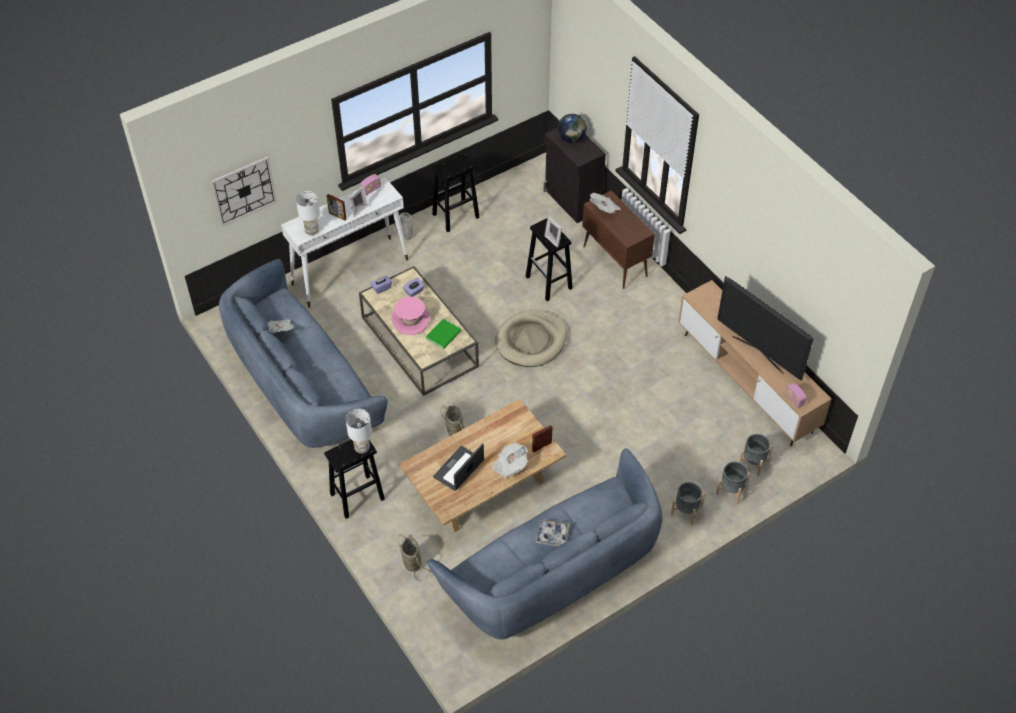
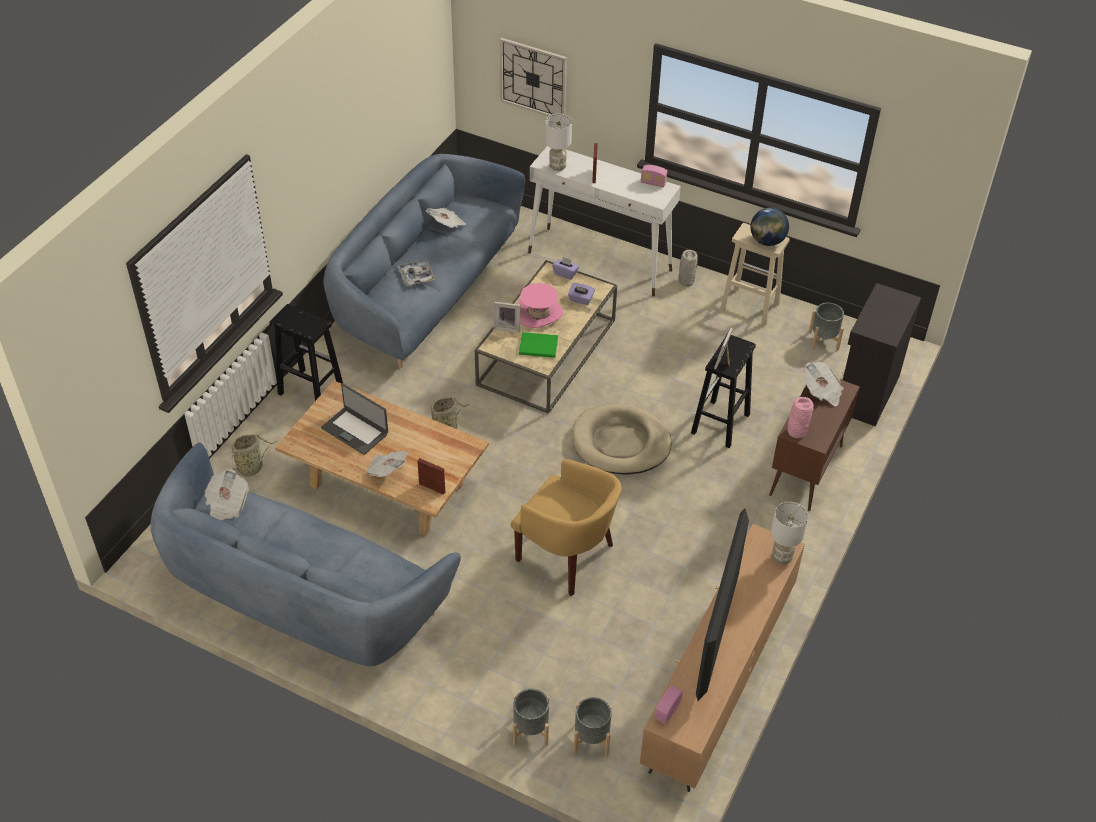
camera: 60 degrees right, 5 degrees down
(358, 209) = (616, 185): picture frame -> picture frame (507, 327)
(362, 448) = (309, 328): white table lamp -> white table lamp (782, 558)
(455, 216) = (748, 306): black stool -> beige stool
(459, 469) = (355, 430): laptop -> laptop turned 150 degrees counterclockwise
(481, 572) = (227, 504): none -> newspaper
(552, 535) = (311, 546): tray -> tray (416, 276)
(571, 139) = (890, 308): globe -> globe (767, 241)
(608, 412) = (567, 556): none -> yellow armchair
(628, 237) = (796, 431): none -> pink vase
(686, 511) = (469, 693): grey planter -> grey planter (824, 340)

